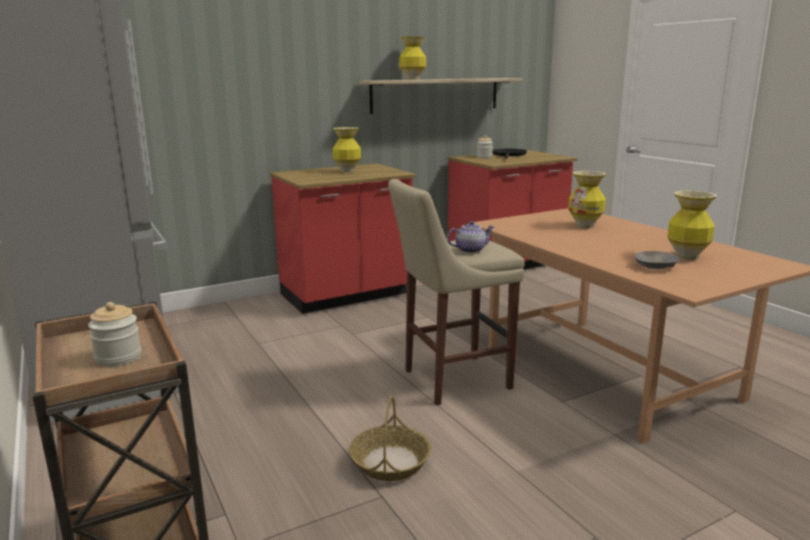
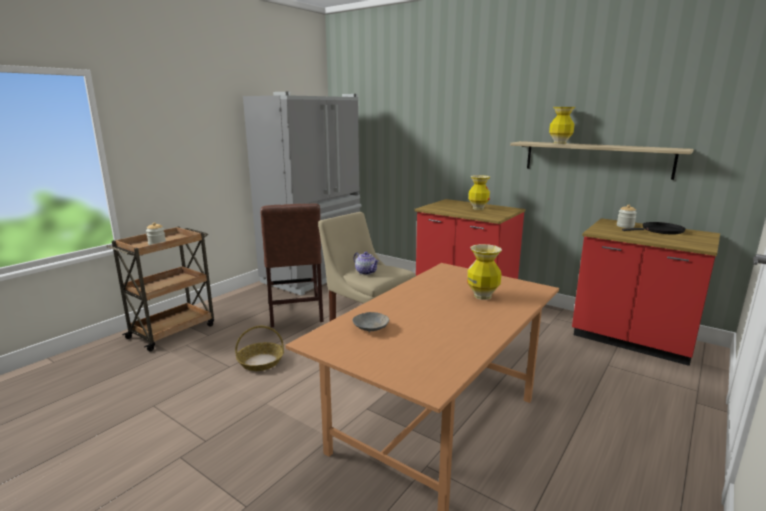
camera: 65 degrees right, 0 degrees up
(246, 409) = (295, 314): none -> brown chair
(686, 256) = (416, 339): vase -> none

